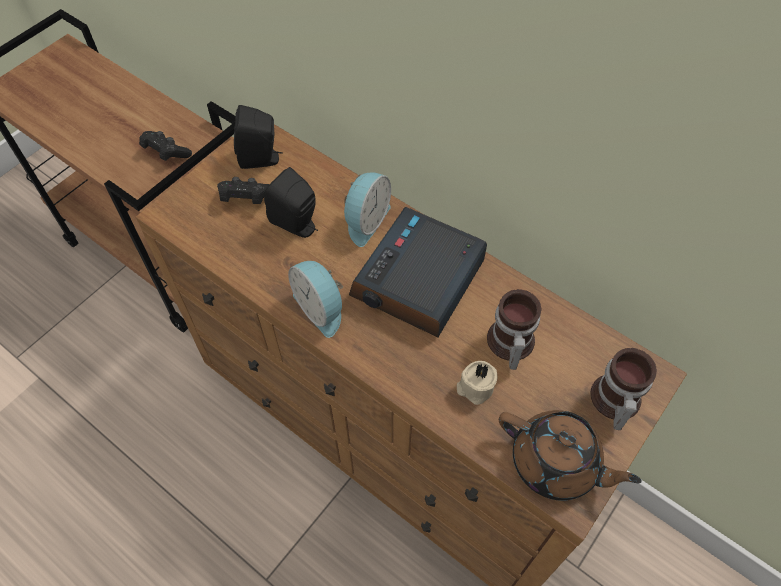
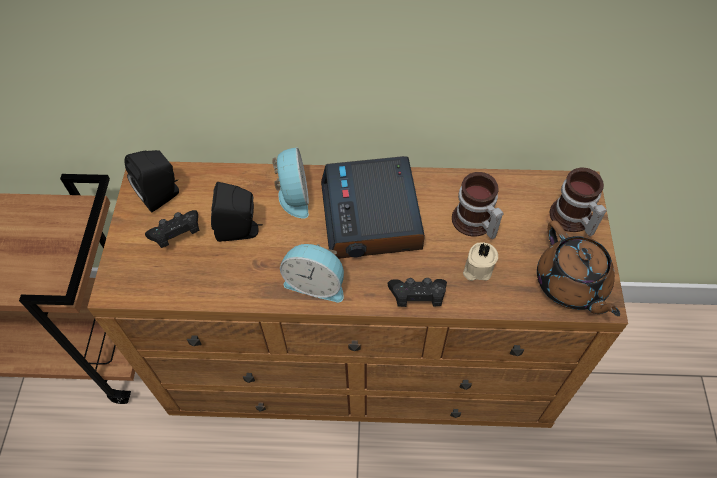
camera: 35 degrees left, 0 degrees up
(166, 153) = (48, 243): black game controller -> black game controller (417, 297)
(556, 463) = (571, 285): brown teapot -> brown teapot turned 75 degrees clockwise

